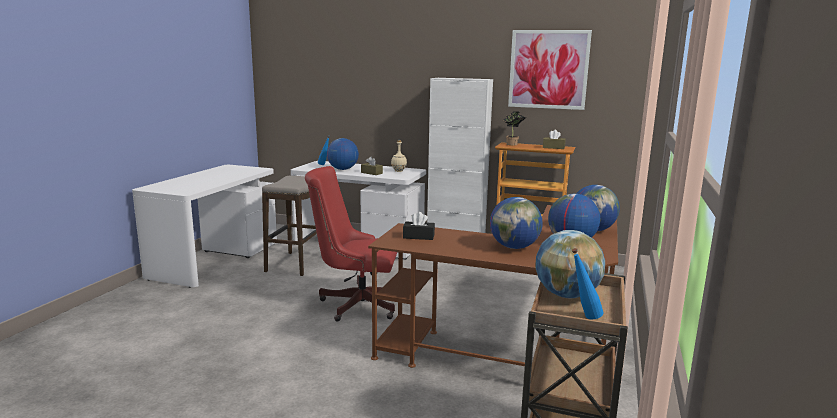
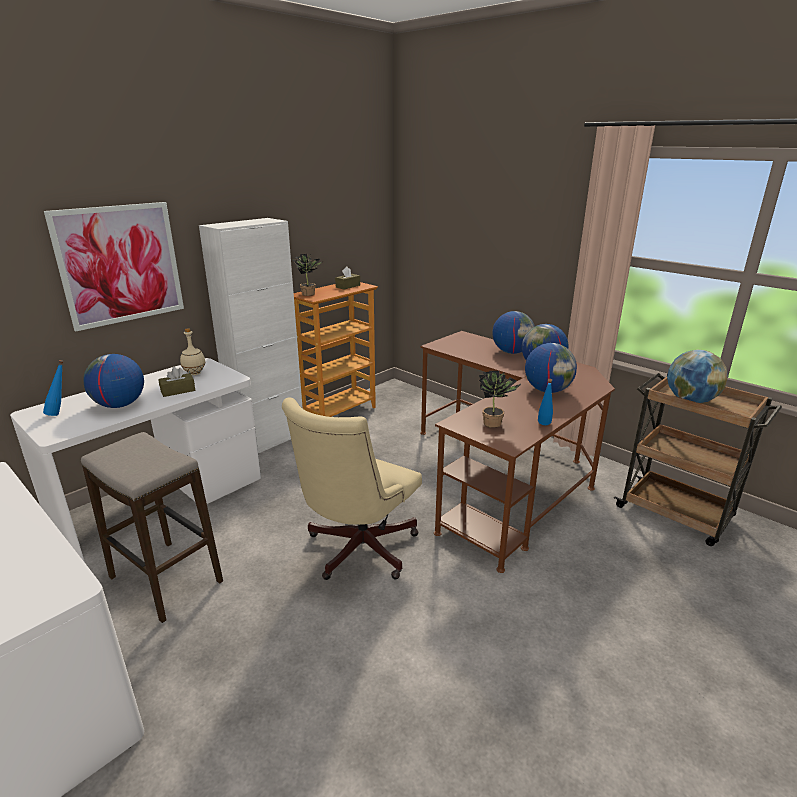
camera: 65 degrees left, 10 degrees up
(356, 303) = (357, 551): red office chair -> beige office chair
(418, 236) = (495, 423): black tissue box -> potted plant
(548, 69) = (317, 198): picture -> picture (120, 264)
(583, 317) = (734, 407): blue bottle -> blue bottle (544, 426)

